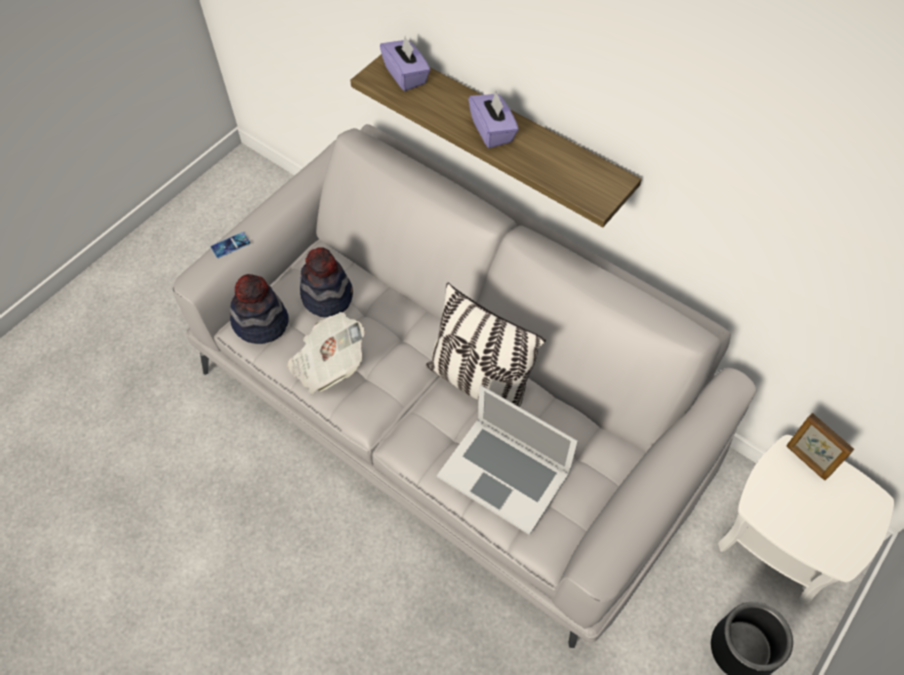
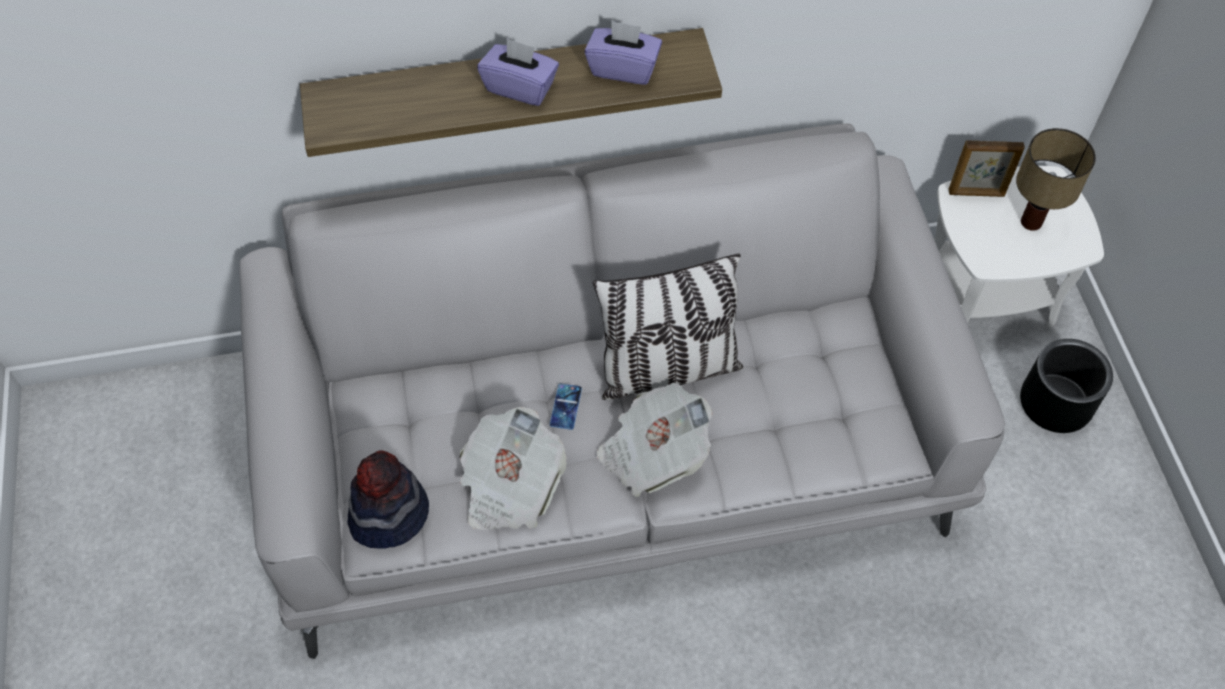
camera: 50 degrees left, 0 degrees up
(230, 245) = (279, 459): phone -> phone (566, 406)
(327, 296) = (423, 425): hat -> none
(406, 75) = (360, 99): purple tissue box -> purple tissue box (623, 68)
(414, 417) = (653, 453): none -> newspaper
(504, 473) = (788, 423): laptop -> none
(822, 511) = (1030, 221): none -> table lamp

